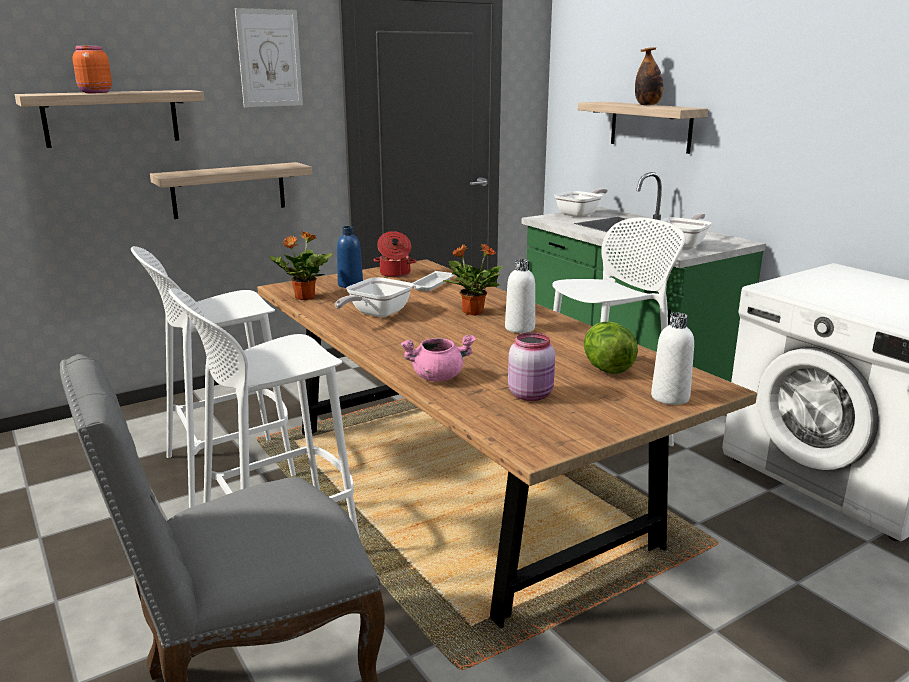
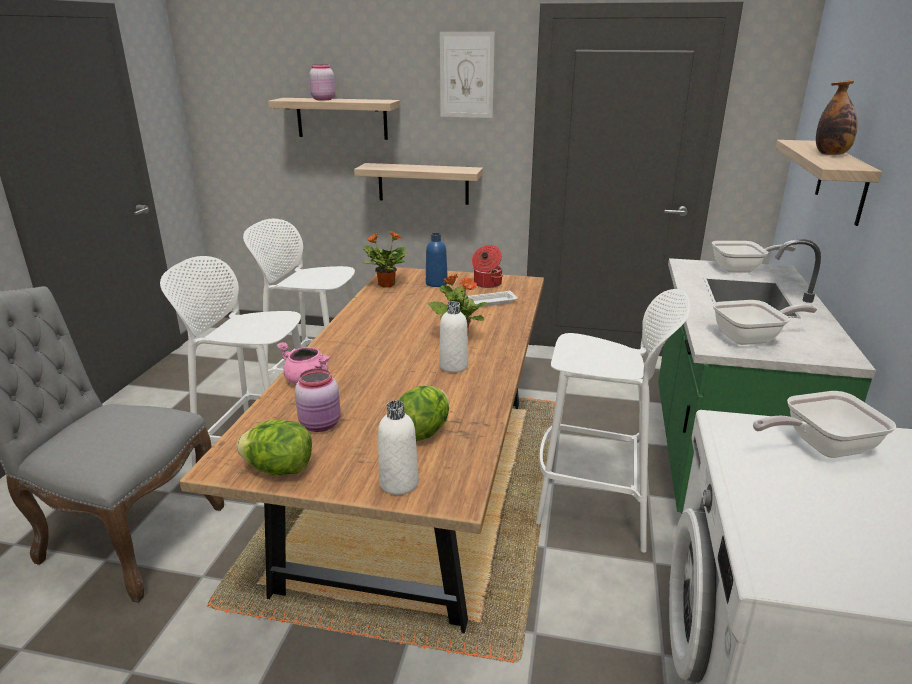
camera: 45 degrees right, 5 degrees up
(94, 92) = (322, 99): orange jar -> pink jar
(375, 314) = (393, 314): frying pan -> frying pan (820, 446)
(581, 429) = (279, 469): none -> lettuce

